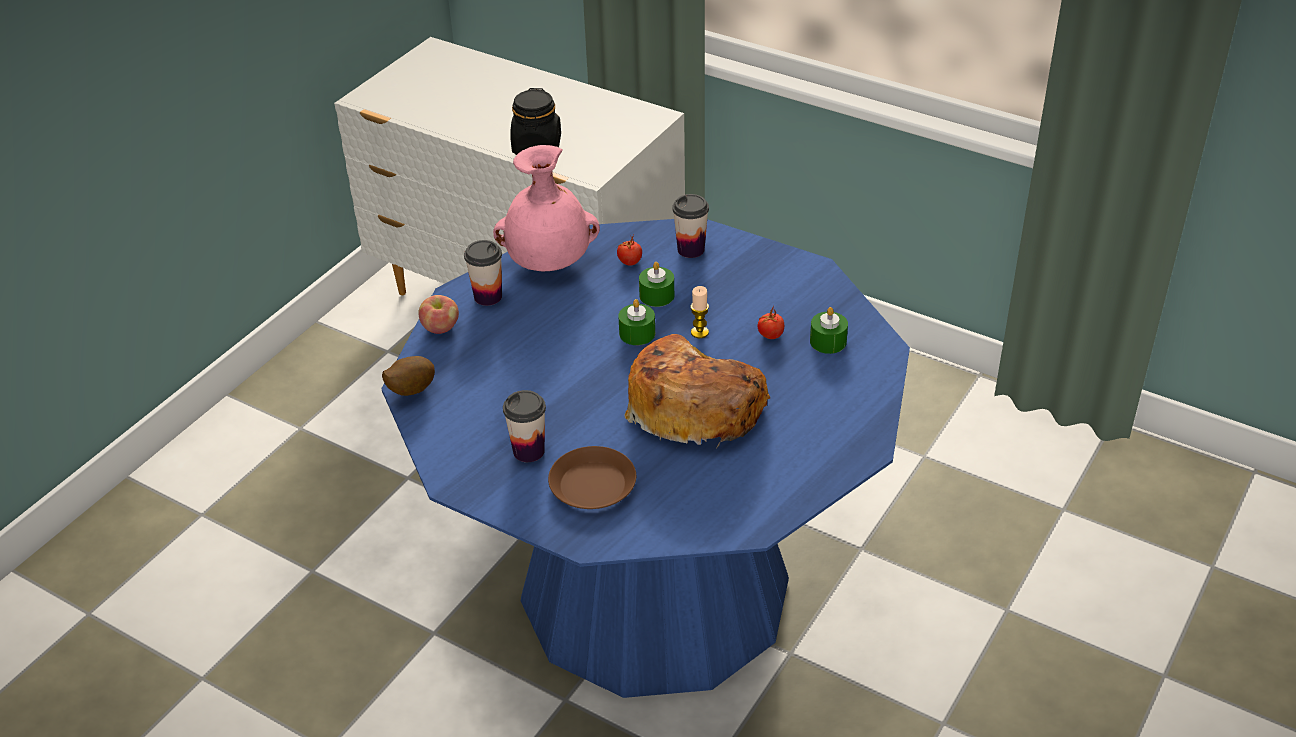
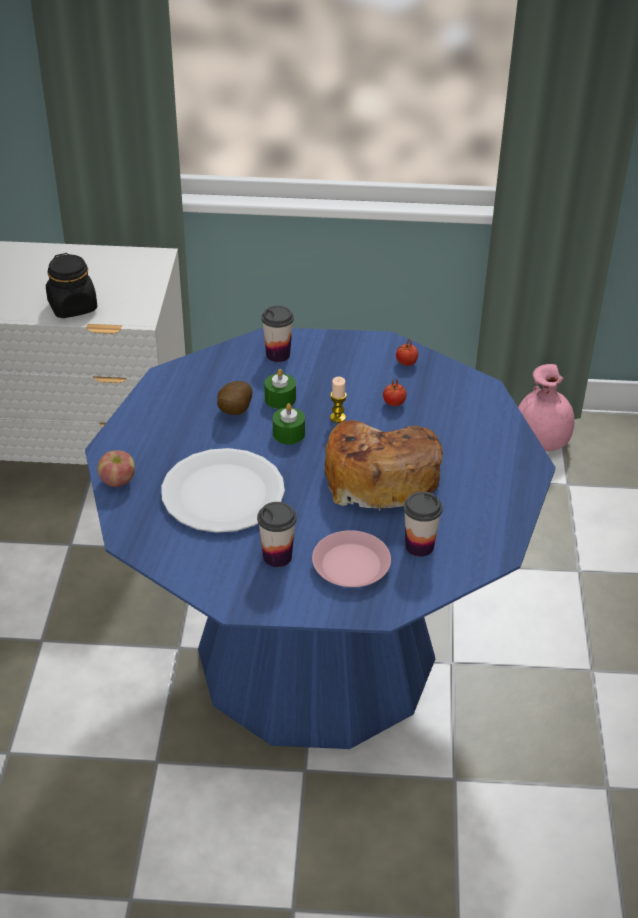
camera: 30 degrees left, 0 degrees up
(410, 391) = (133, 542): potato -> potato (233, 412)
(488, 297) = (138, 442): cup -> cup (419, 546)
(526, 371) = (222, 493): none -> white plate
(549, 263) = (169, 399): pink vase -> pink vase (541, 444)
(593, 485) = (351, 565): brown plate -> pink plate
(629, 262) = (236, 379): tomato -> tomato (406, 363)
(828, 341) = (440, 394): green candle -> none

